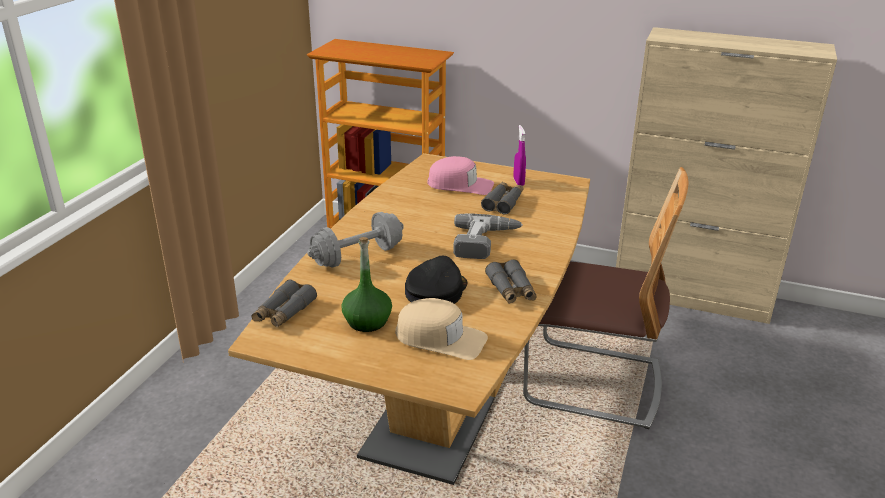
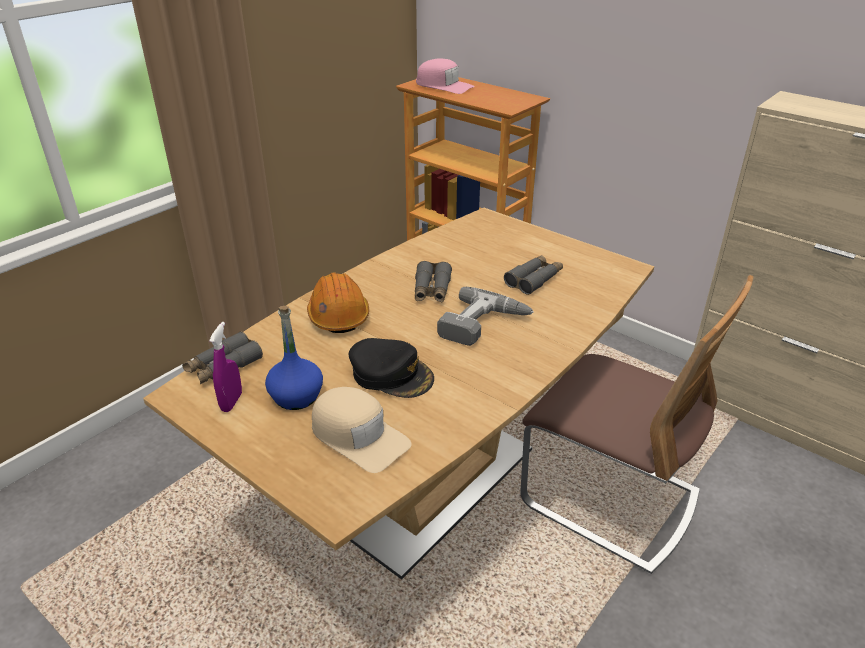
camera: 20 degrees right, 5 degrees up
(357, 256) = (338, 315): grey dumbbell -> orange hard hat
(367, 321) = (296, 396): green bottle -> blue bottle
(435, 290) = (391, 374): black cap -> black cap turned 75 degrees clockwise
(460, 185) = (499, 250): pink cap -> pink cap (444, 86)
(511, 290) = (475, 392): grey binoculars -> grey binoculars (432, 290)
(518, 182) = (566, 257): purple spray bottle -> purple spray bottle (231, 402)

